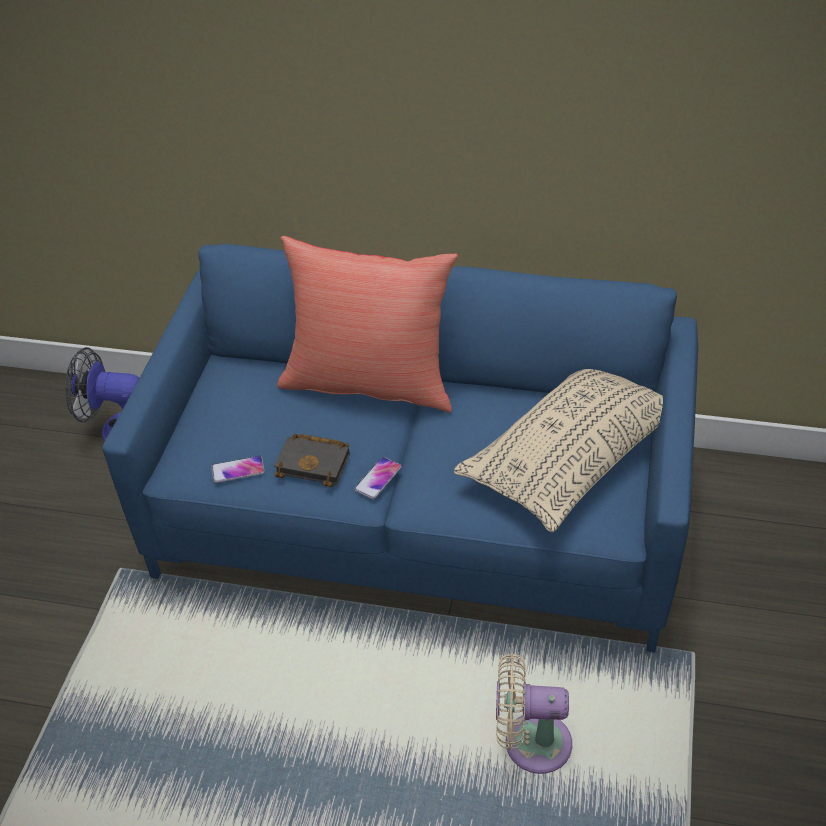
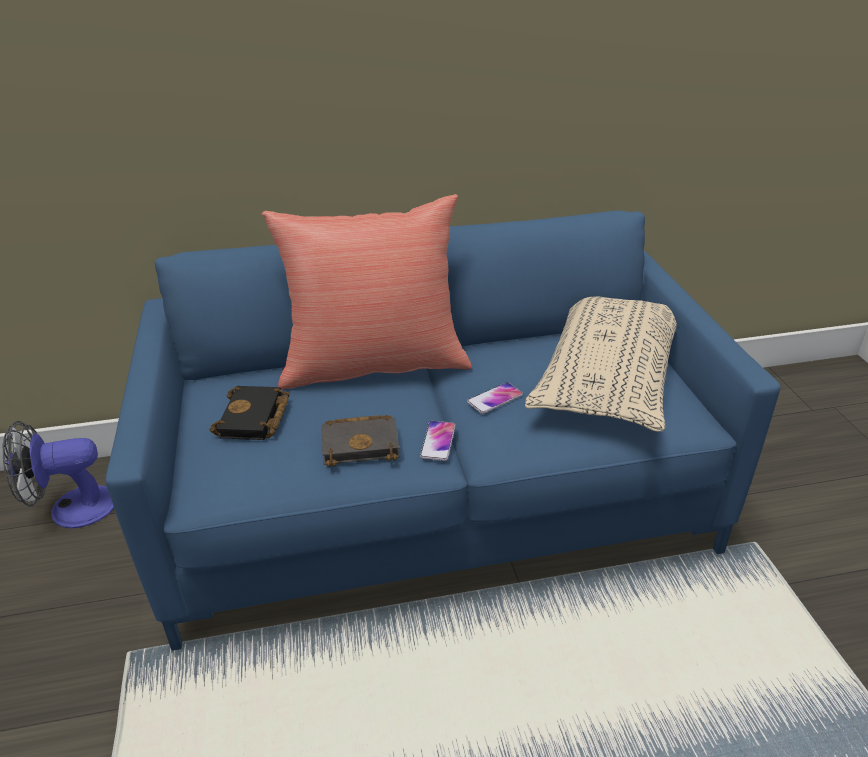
camera: 25 degrees left, 10 degrees down
(238, 470) = (277, 473): phone -> phone (495, 399)
(244, 413) = (254, 419): none -> black book
(530, 743) = (677, 679): beige fan -> none

